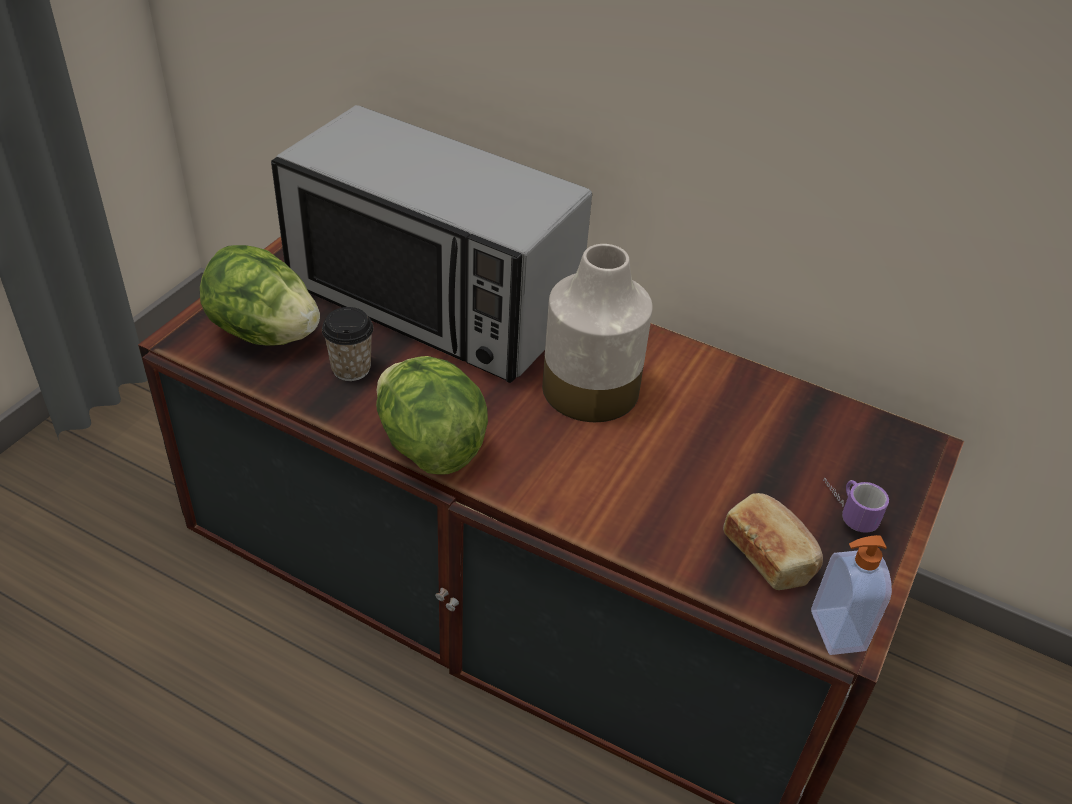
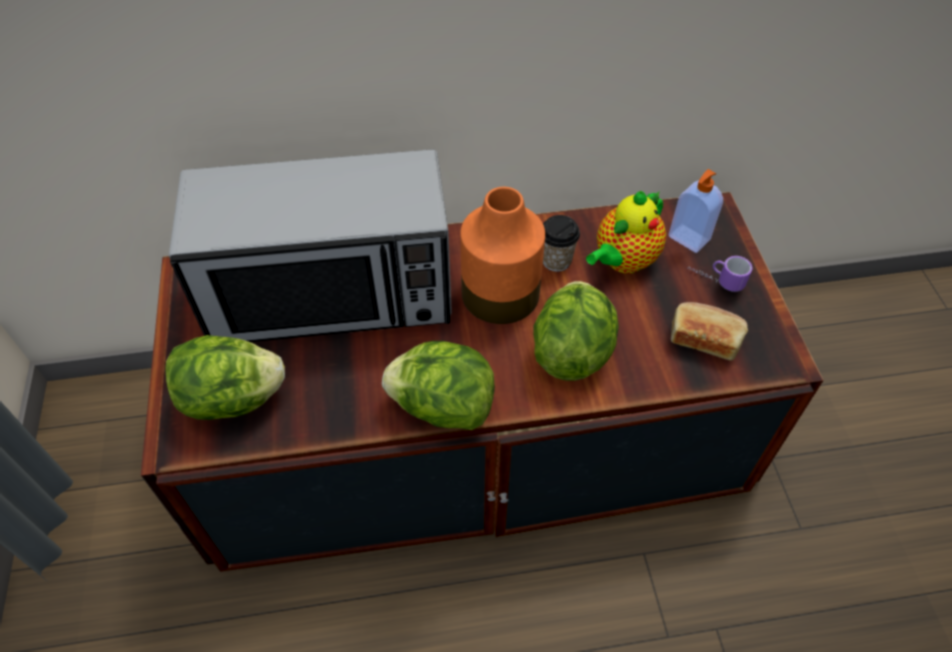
camera: 35 degrees left, 10 degrees up
(351, 369) = (329, 384): cup -> cup (556, 260)
(592, 388) = (501, 292): beige vase -> orange vase
(608, 477) = (571, 350): none -> lettuce
(754, 433) = (623, 261): none -> teapot
(835, 631) = (778, 363): soap dispenser -> soap dispenser (688, 239)

